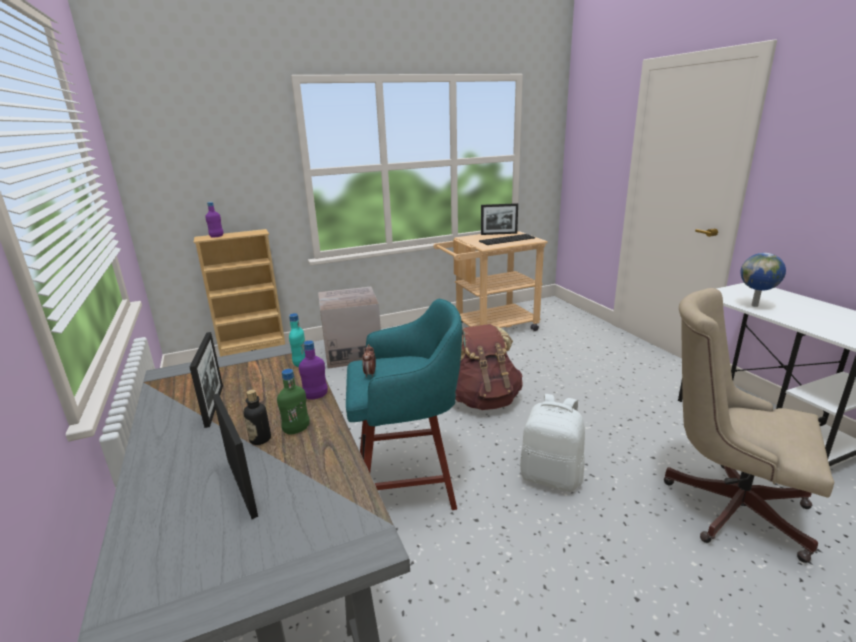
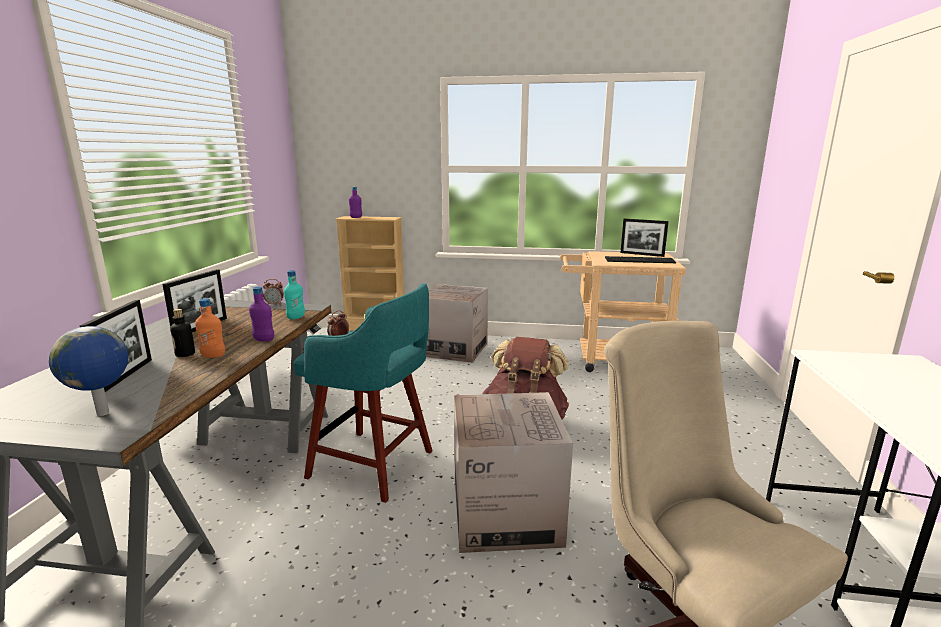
camera: 30 degrees right, 5 degrees down
(247, 355) = (274, 304): none -> alarm clock
(296, 430) = (213, 356): green bottle -> orange bottle
(551, 477) = (506, 514): white backpack -> cardboard box
(755, 305) = (861, 380): globe -> globe (103, 414)

